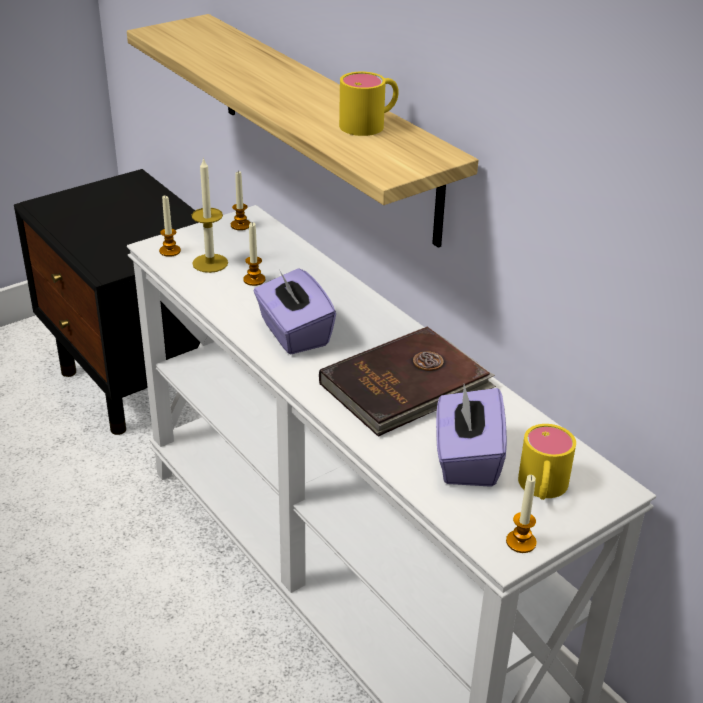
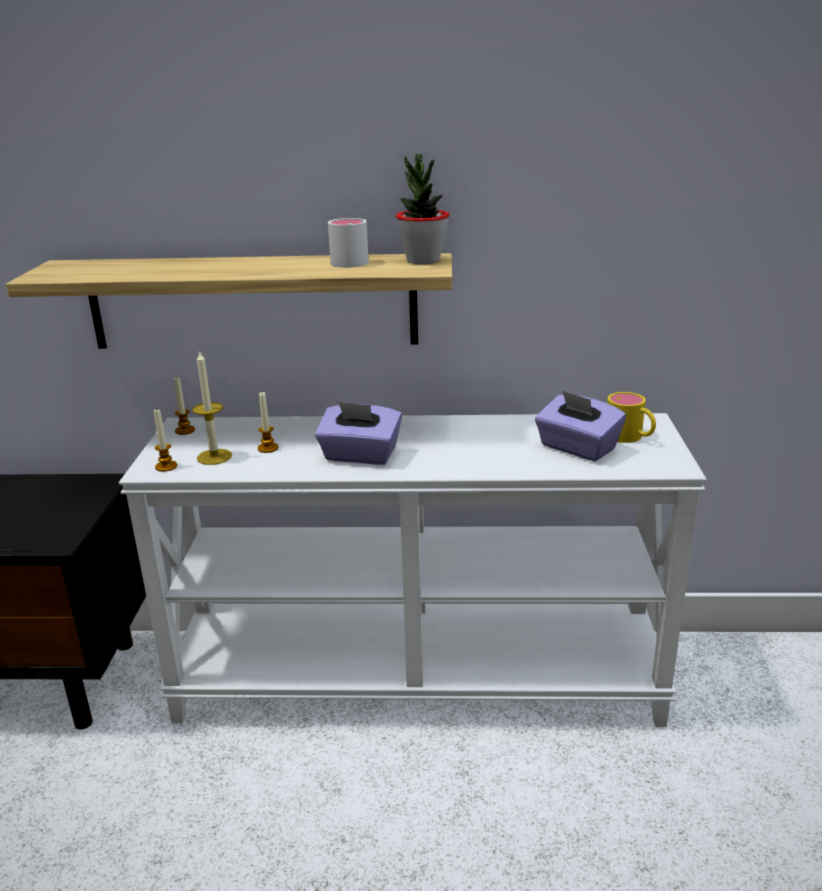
camera: 50 degrees left, 10 degrees down
(370, 124) = (350, 261): yellow mug -> white mug
(406, 386) = (478, 440): brown book -> none
(420, 156) = (423, 260): none -> potted plant
(521, 542) = (672, 459): candle -> none

